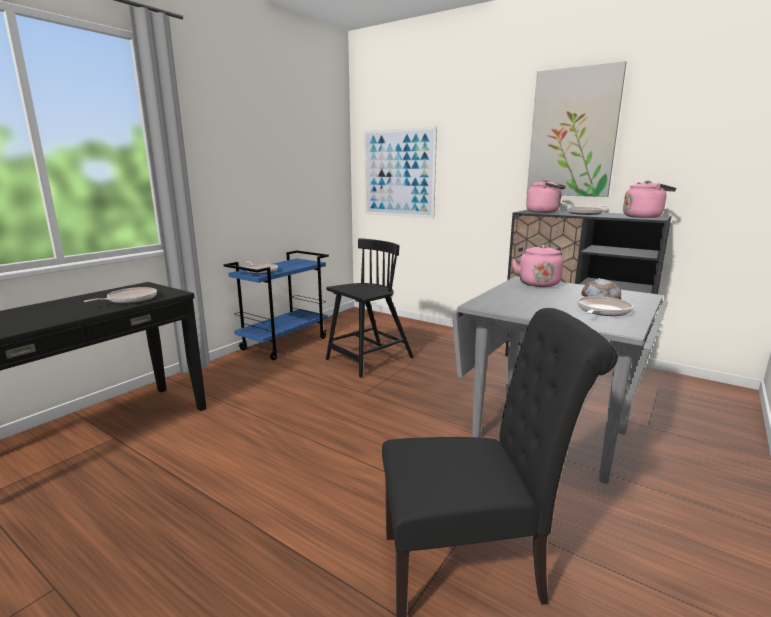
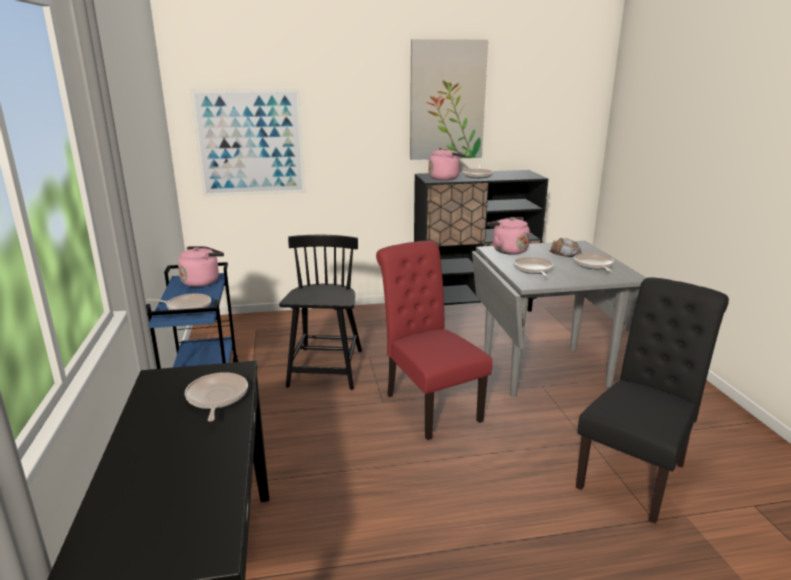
camera: 45 degrees left, 5 degrees up
(391, 410) = (428, 404): none -> red chair
(517, 298) = (533, 270): none -> frying pan
(644, 217) = (524, 175): pink kettle -> pink kettle (202, 281)

